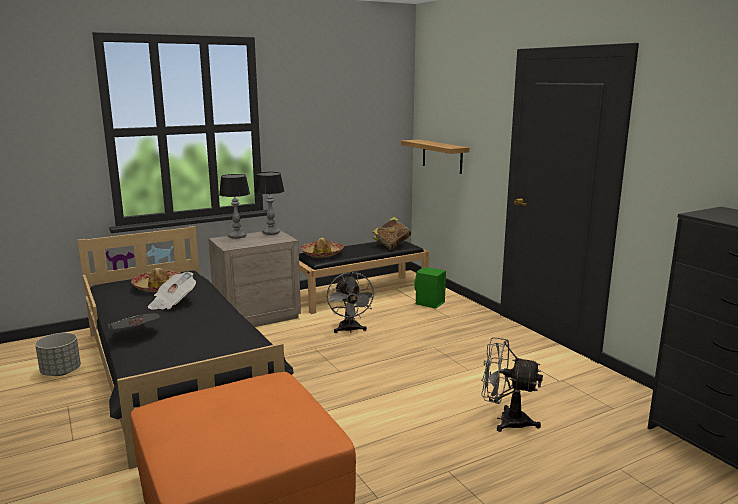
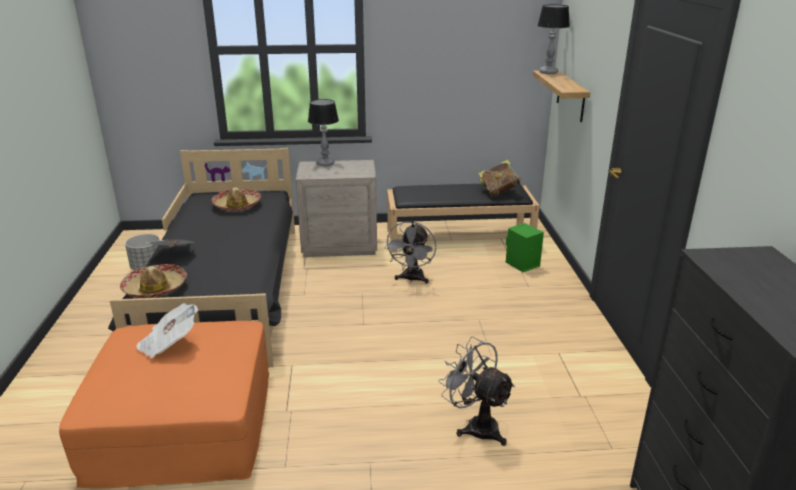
camera: 25 degrees right, 10 degrees up
(172, 303) = (231, 226): newspaper -> newspaper (169, 344)
(271, 233) = (361, 164): table lamp -> table lamp (549, 72)
(322, 254) = (416, 191): hat -> hat (155, 288)

